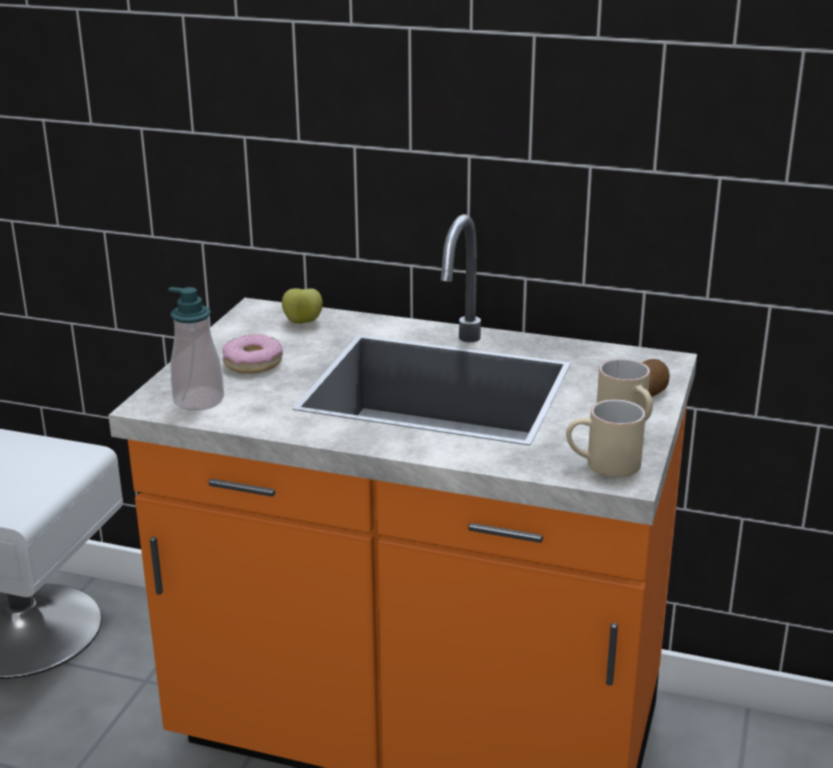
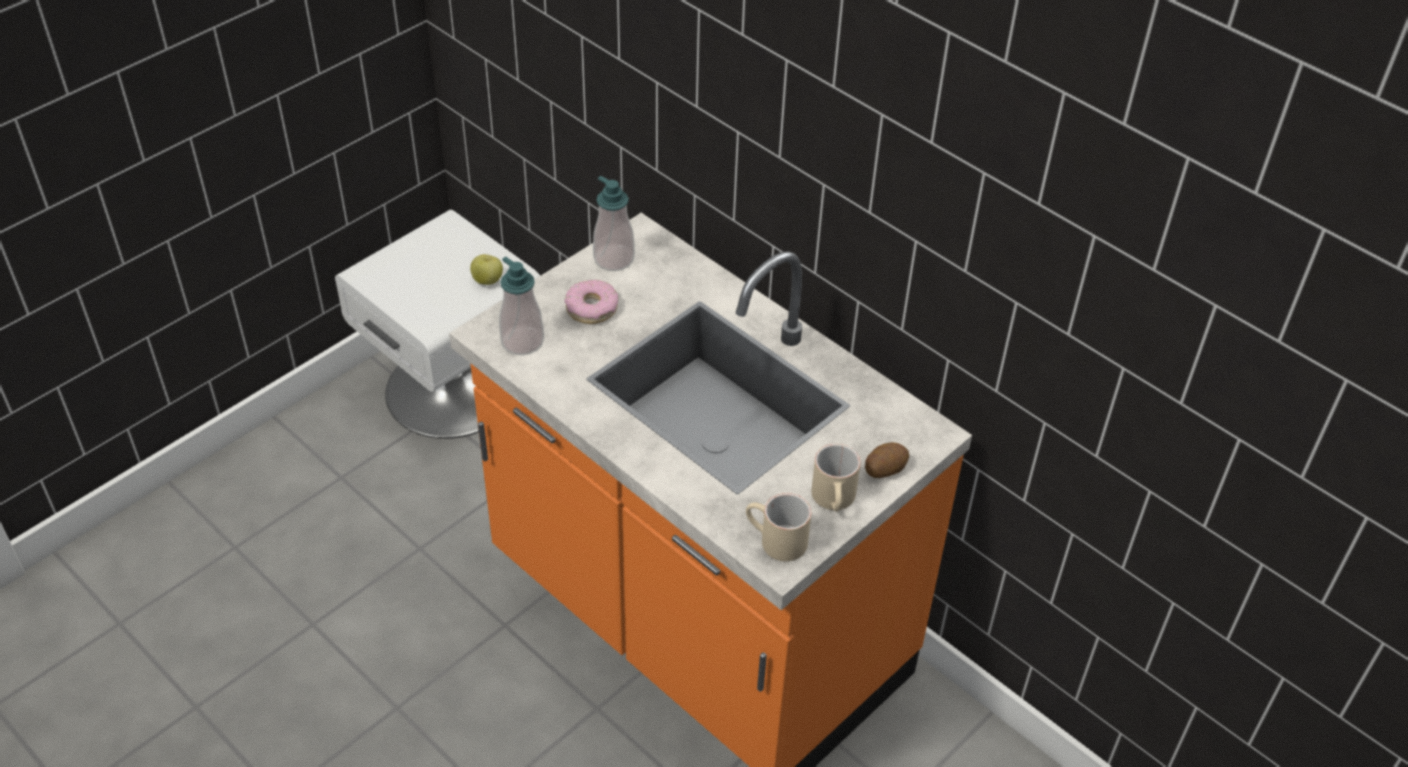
camera: 25 degrees right, 20 degrees up
(245, 329) = (614, 259): none -> soap dispenser
(303, 322) = (665, 267): apple -> apple (487, 281)

